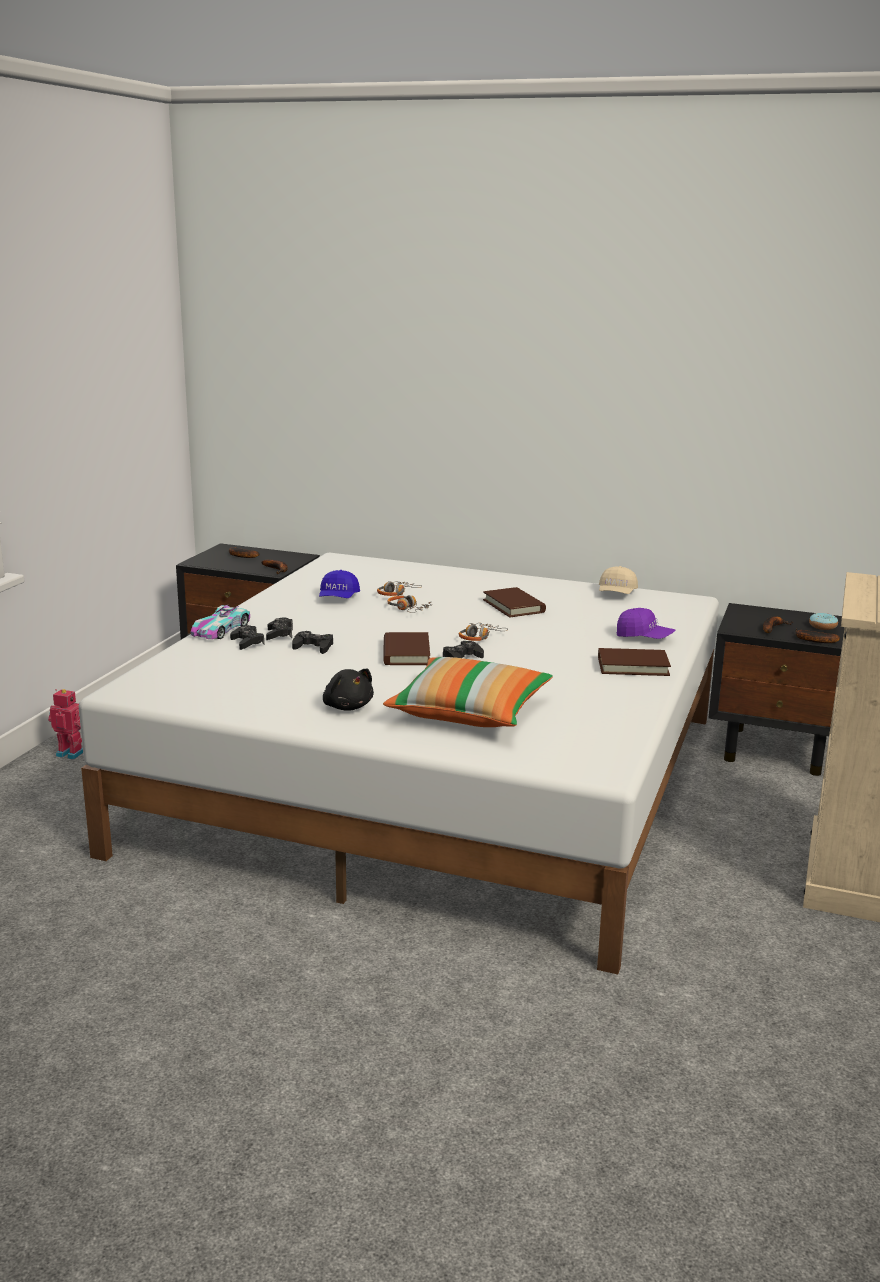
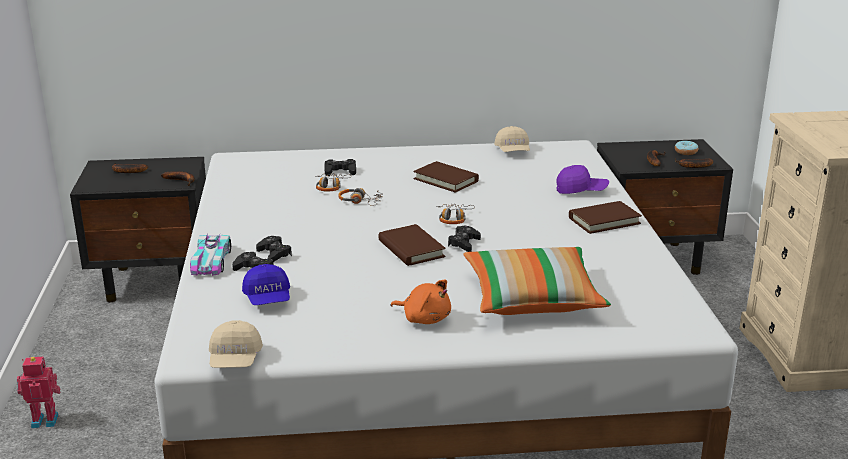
camera: 25 degrees left, 5 degrees up
(151, 701) = (235, 360): none -> beige cap
(313, 647) = (322, 261): black game controller -> black game controller (340, 171)
(338, 598) = (284, 202): blue cap -> blue cap (268, 299)
(347, 706) = (424, 318): black plush toy -> orange plush toy

